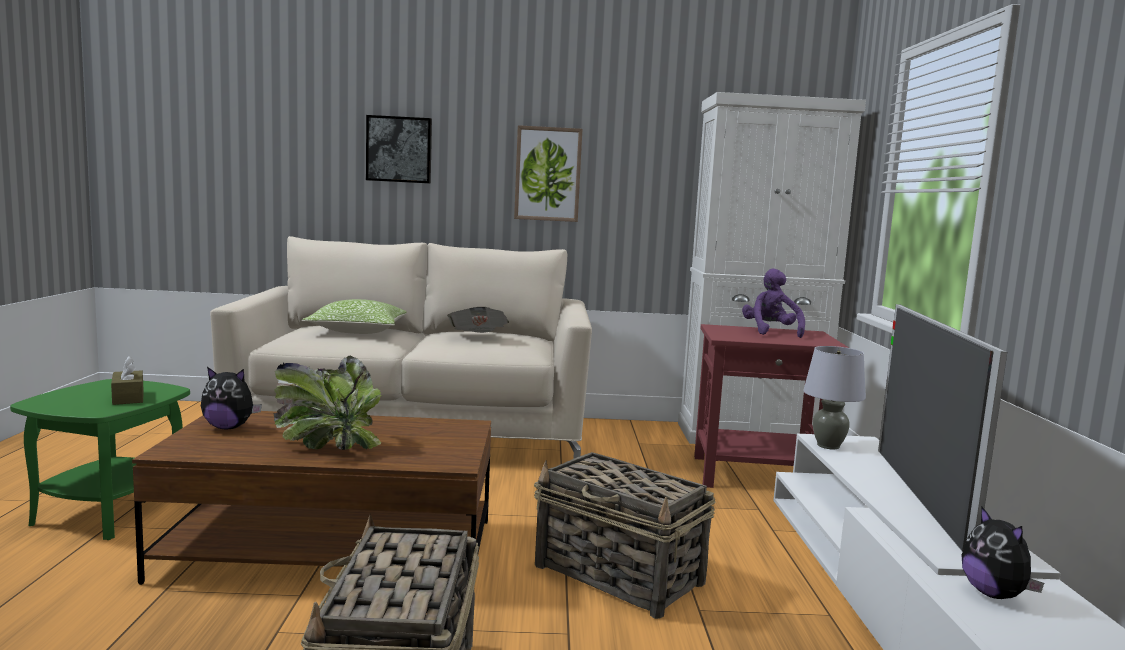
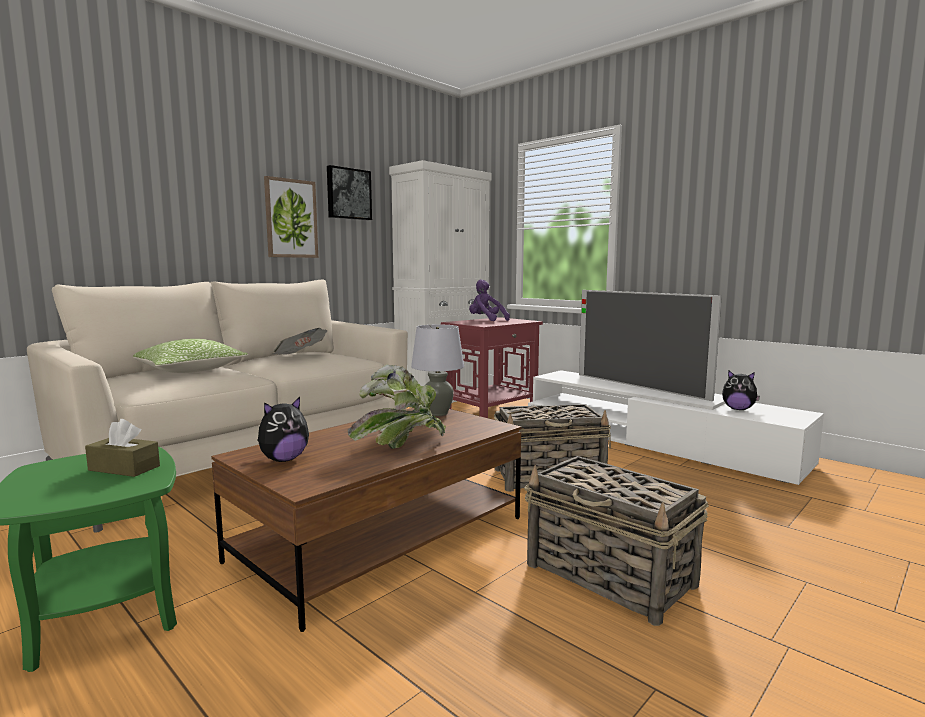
camera: 45 degrees left, 0 degrees up
(399, 149) = (156, 192): picture -> picture (348, 194)
(828, 446) = (559, 378): grey table lamp -> grey table lamp (438, 413)

